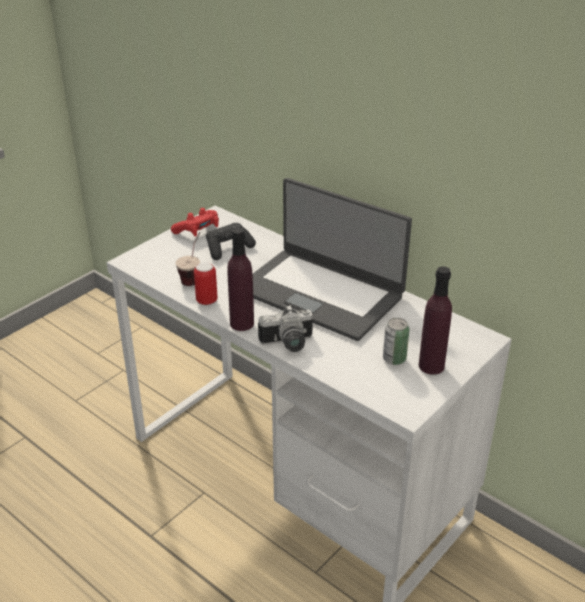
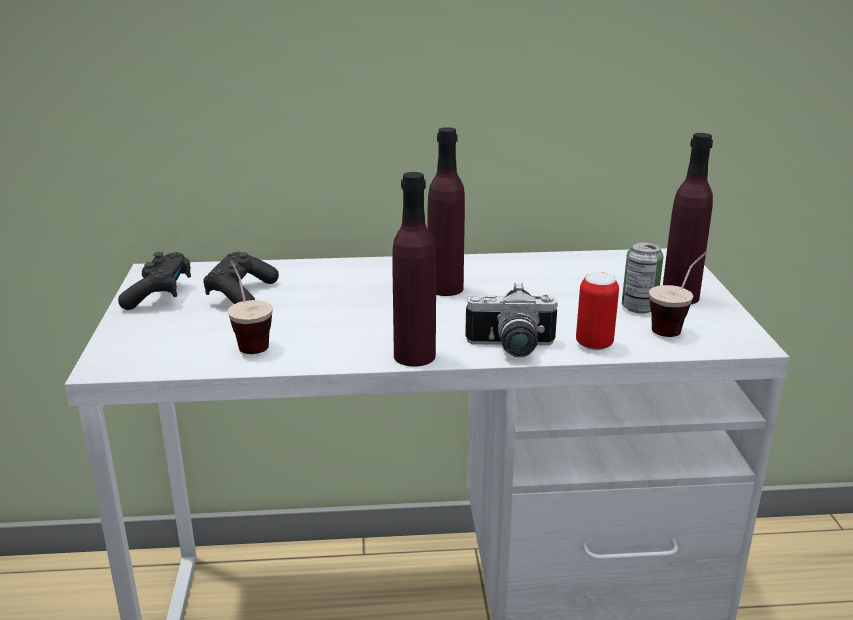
camera: 45 degrees left, 10 degrees down
(198, 230) = (159, 294): red game controller -> black game controller
(206, 301) = (320, 356): can -> can (594, 344)
(288, 344) = (511, 348): camera -> camera turned 60 degrees clockwise
(321, 293) = (445, 288): laptop -> purple bottle
(390, 380) = (675, 326): none -> cup

